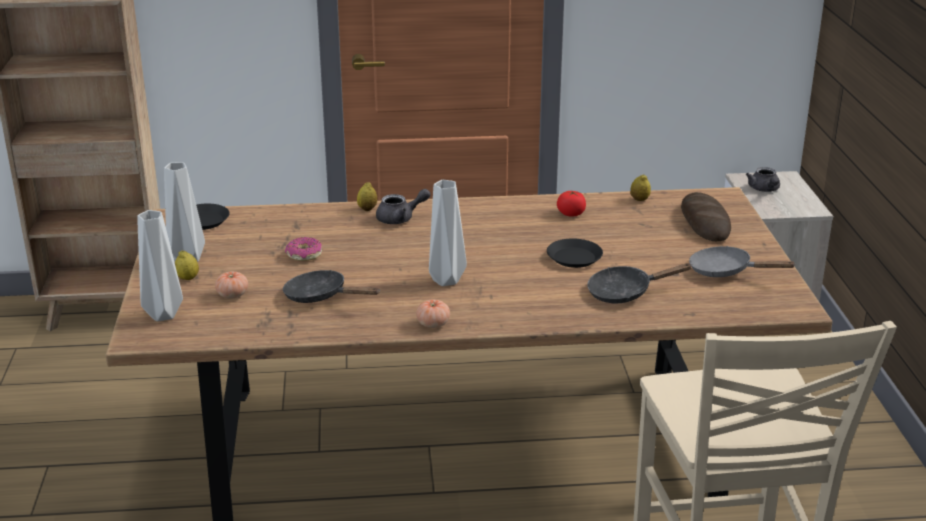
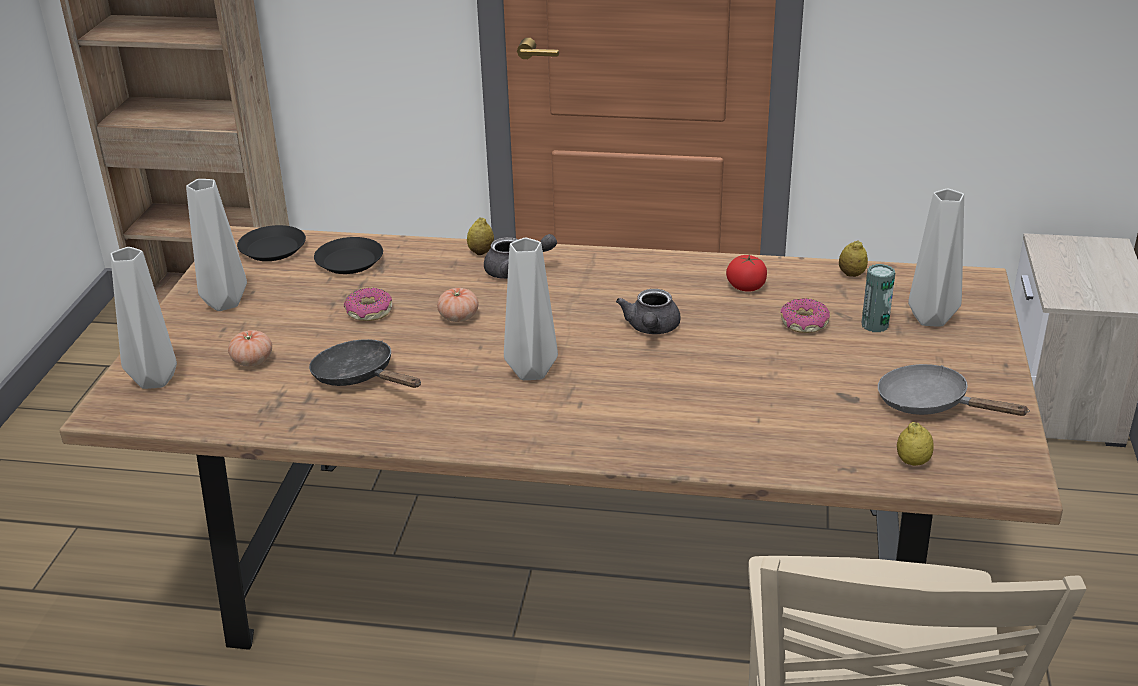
camera: 15 degrees right, 5 degrees up
(188, 278) = (212, 330): lemon -> lemon (913, 462)
(433, 324) = (482, 438): tomato -> tomato (458, 317)
(574, 258) = (721, 357): black plate -> black plate (349, 261)
(621, 232) = (804, 324): none -> donut
(625, 292) = (768, 421): black frying pan -> none
(669, 229) = (874, 325): none -> can
(704, 222) = (931, 320): bread -> grey vase
(764, 190) = (1071, 263): grey teapot -> grey teapot (651, 329)

